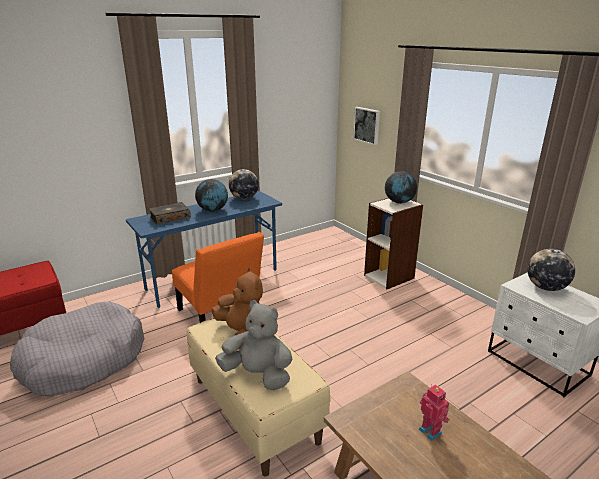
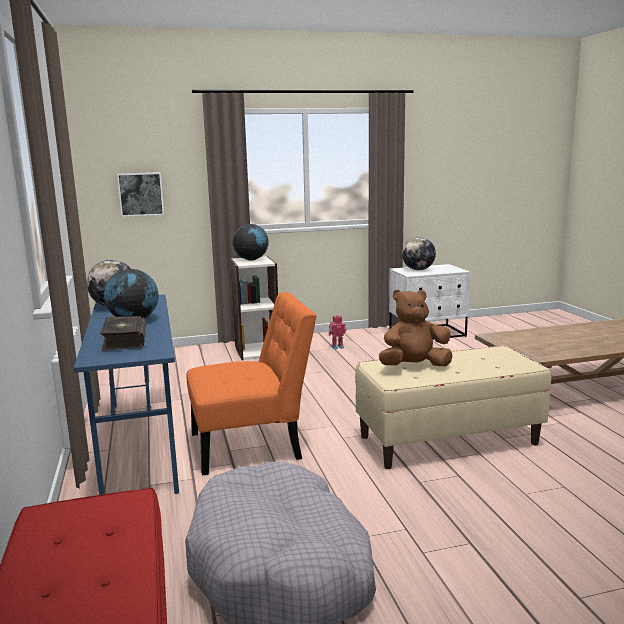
camera: 70 degrees left, 10 degrees down
(258, 375) = (487, 365): grey plush toy -> none
(431, 431) = (545, 338): toy robot -> toy robot (337, 347)

